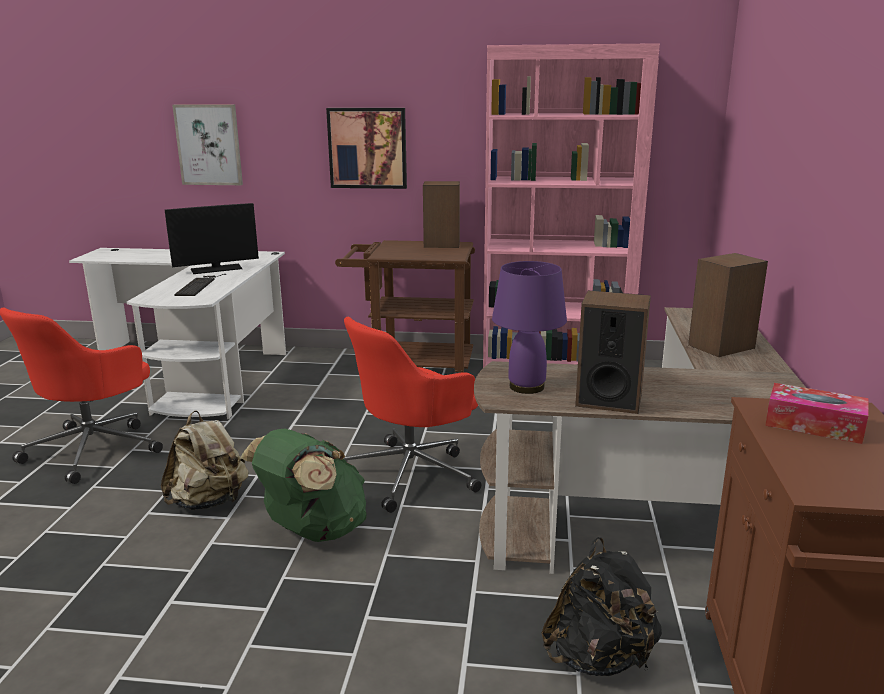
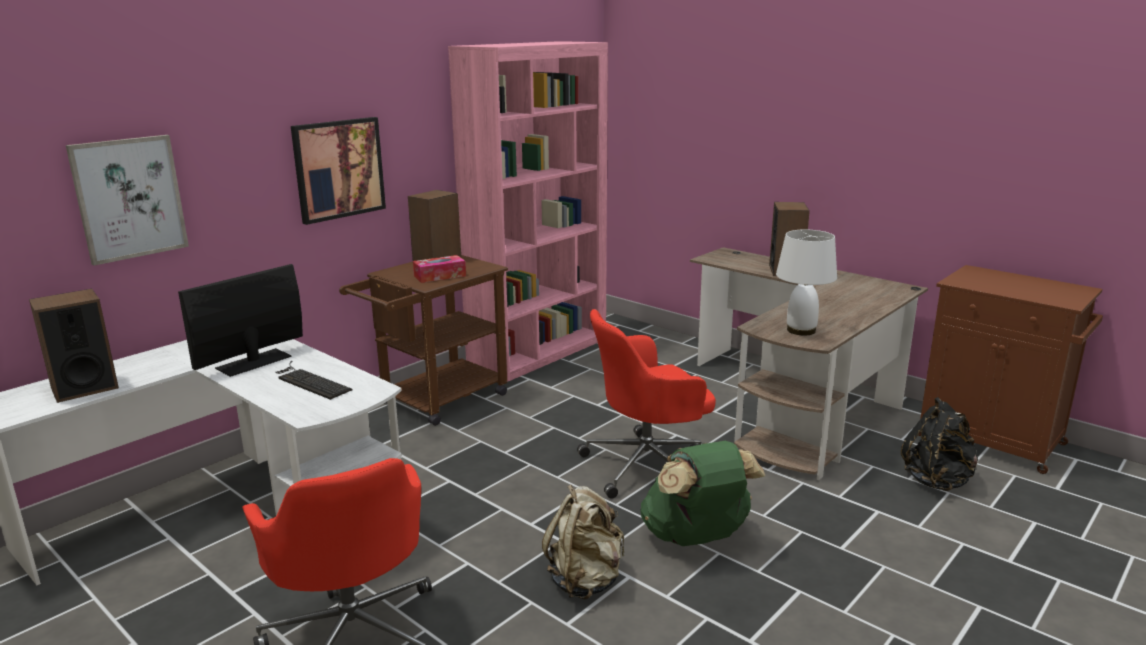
camera: 55 degrees left, 0 degrees up
(216, 269) = (254, 362): monitor -> monitor turned 150 degrees counterclockwise
(412, 473) = (647, 466): red office chair -> red office chair turned 75 degrees clockwise
(527, 387) = (802, 330): purple table lamp -> white table lamp
(608, 400) = (847, 318): speaker -> speaker (84, 388)
(814, 425) = (989, 281): tissue box -> tissue box (440, 276)

